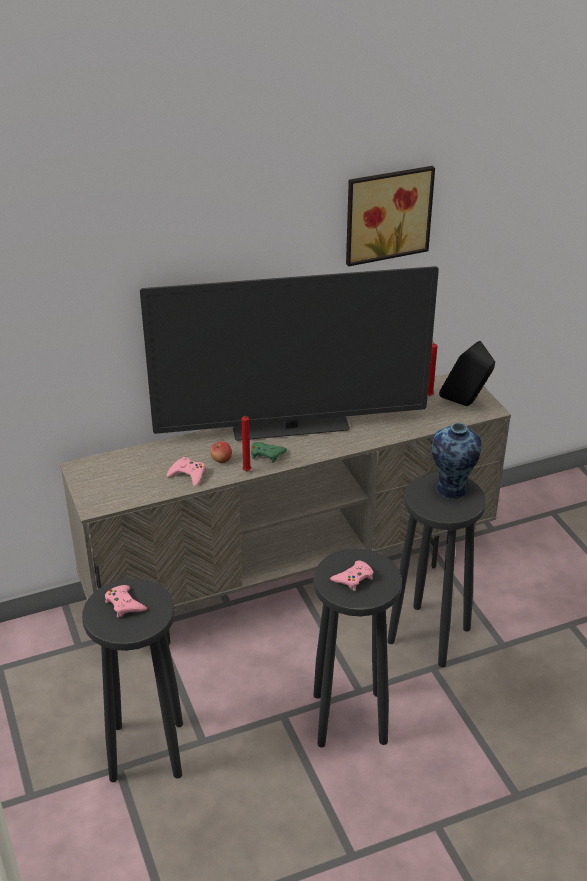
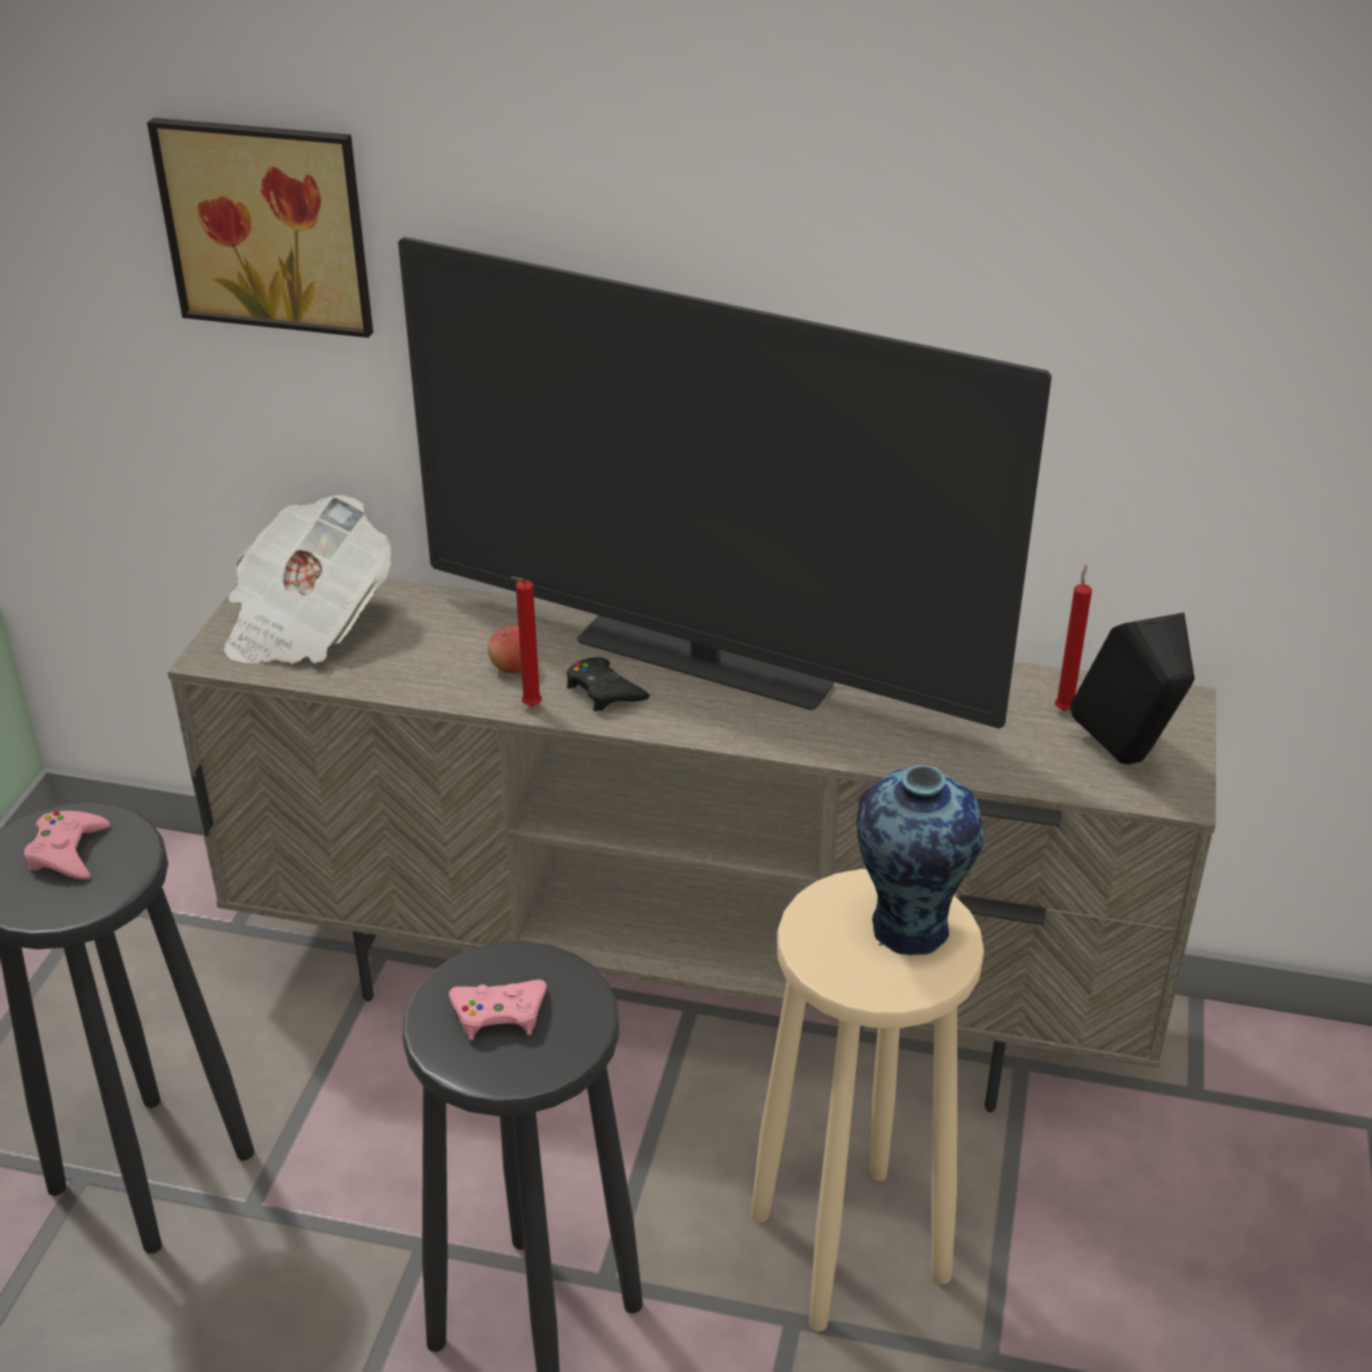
camera: 35 degrees right, 0 degrees up
(116, 478) = (306, 623): none -> newspaper
(188, 474) = (425, 668): pink game controller -> none
(267, 454) = (604, 691): green game controller -> black game controller
(386, 213) = (1026, 225): picture -> picture (269, 224)
(429, 634) = (852, 1245): black stool -> beige stool

